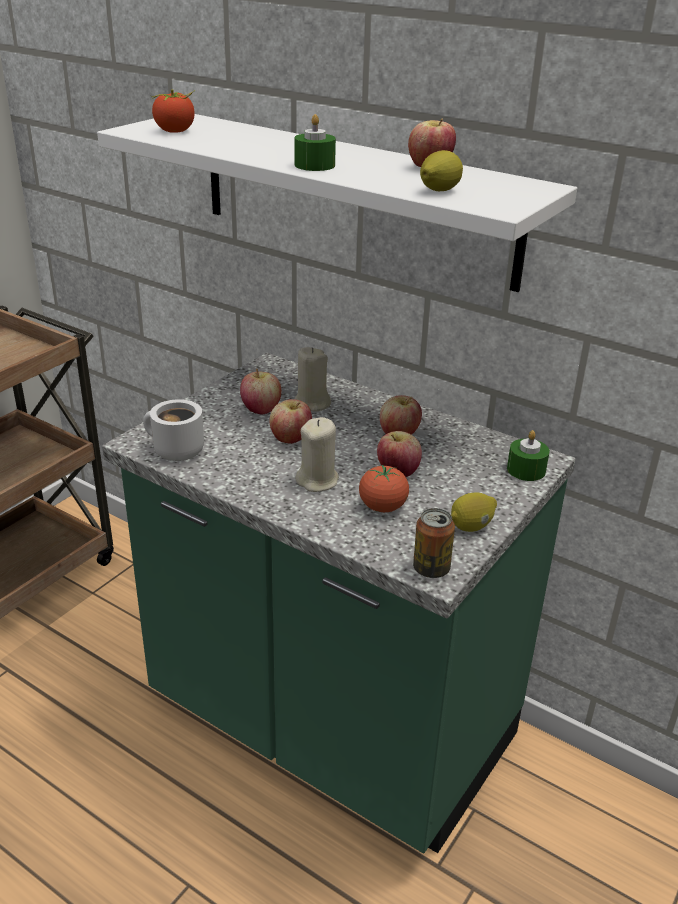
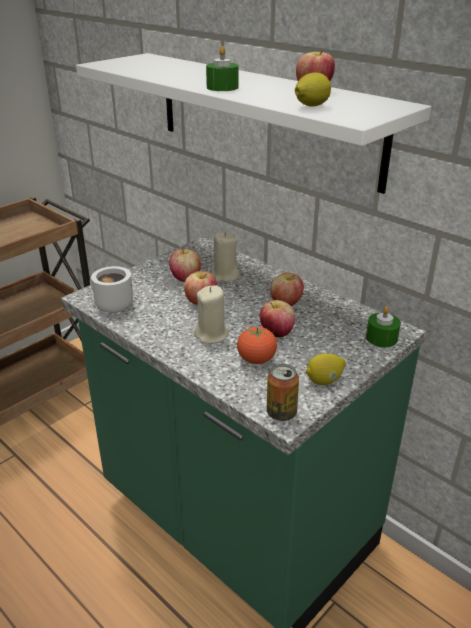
camera: 10 degrees right, 0 degrees up
(175, 131) = (132, 64): tomato -> none

